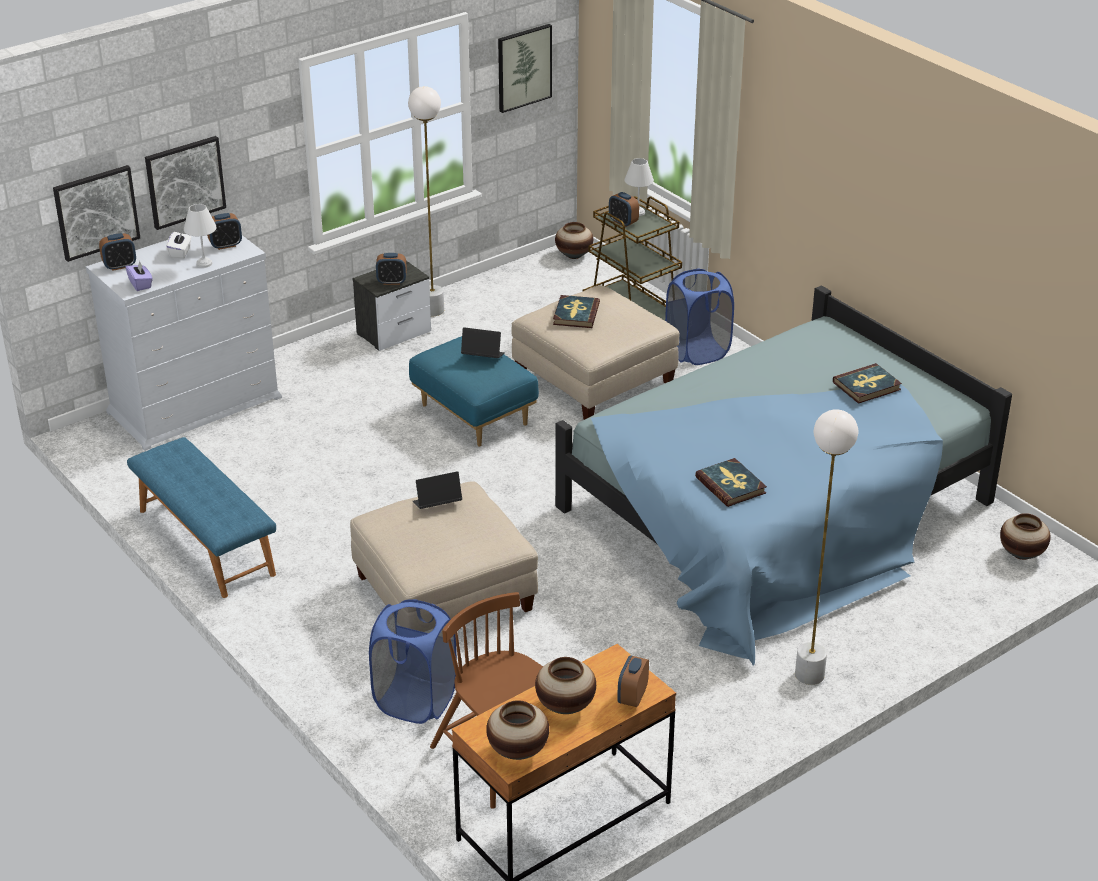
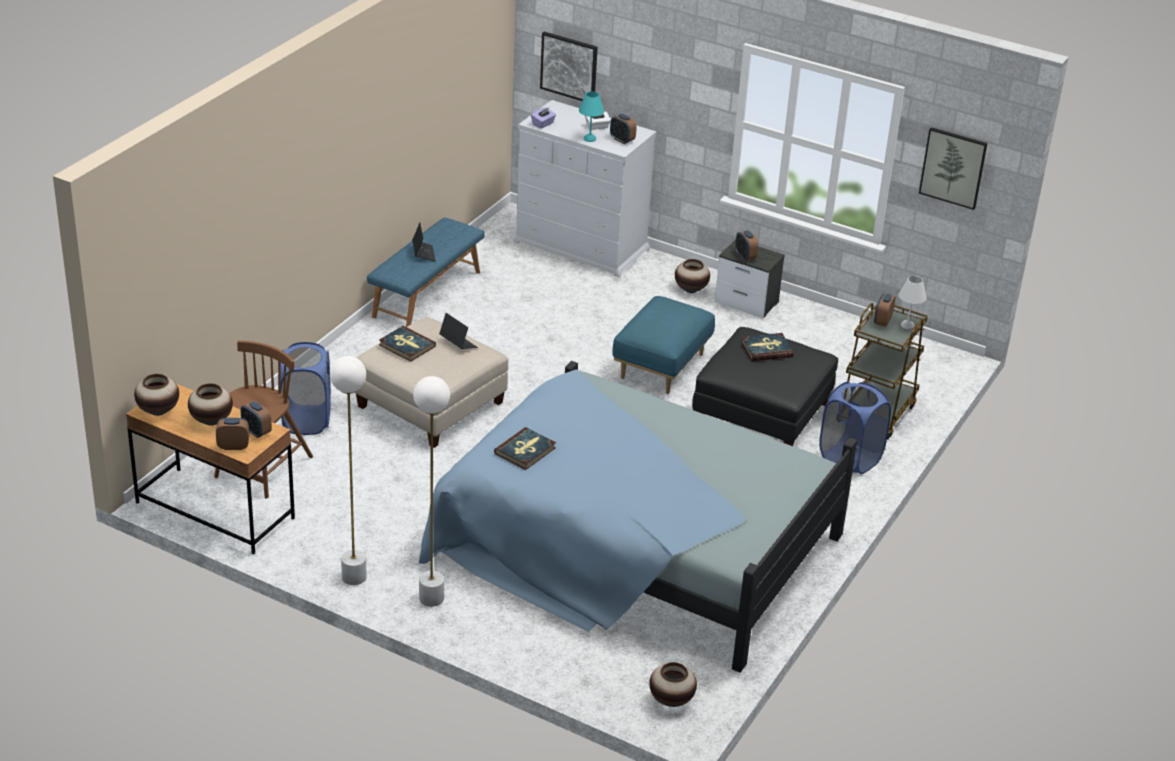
camera: 65 degrees right, 0 degrees up
(120, 266) = (561, 111): alarm clock -> alarm clock (256, 432)
(185, 181) = (636, 84): picture -> none
(205, 263) = (590, 139): white table lamp -> turquoise table lamp
(433, 310) = (795, 312): white floor lamp -> white floor lamp (354, 577)
(482, 357) = (675, 323): laptop -> laptop (423, 253)
(574, 255) = (950, 361): vase -> vase (691, 289)
(593, 378) = (761, 412): beige ottoman -> black ottoman
(867, 386) = (724, 499): book -> book (406, 346)

